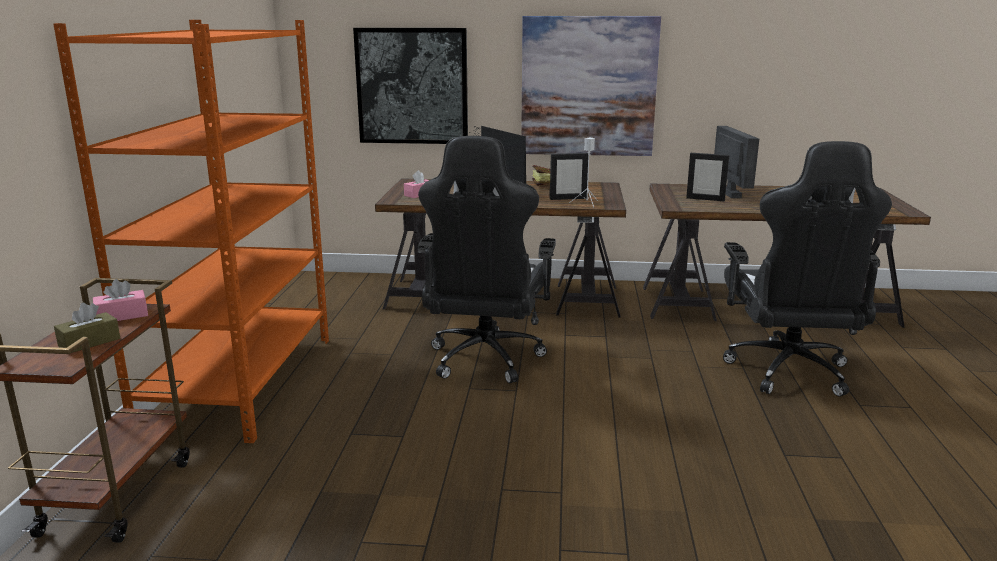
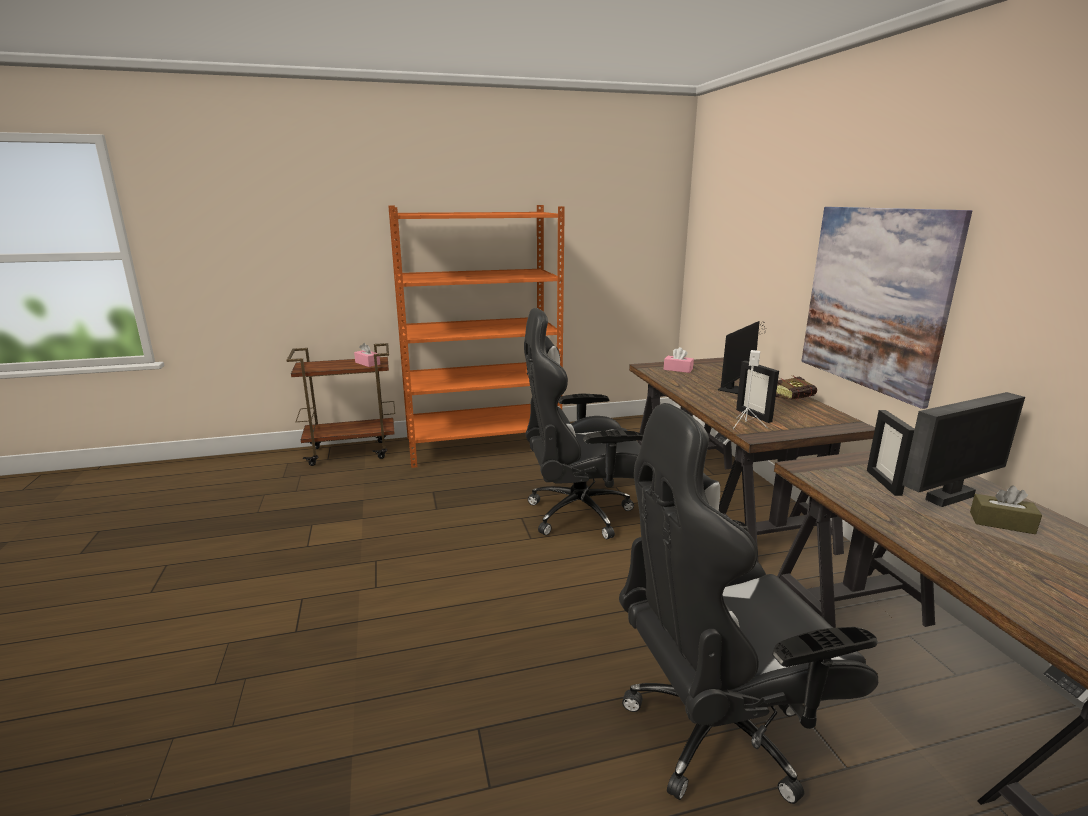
camera: 70 degrees right, 0 degrees up
(89, 342) = (331, 366): brown tissue box -> brown tissue box (1001, 523)
(412, 86) = (745, 273): picture -> none

